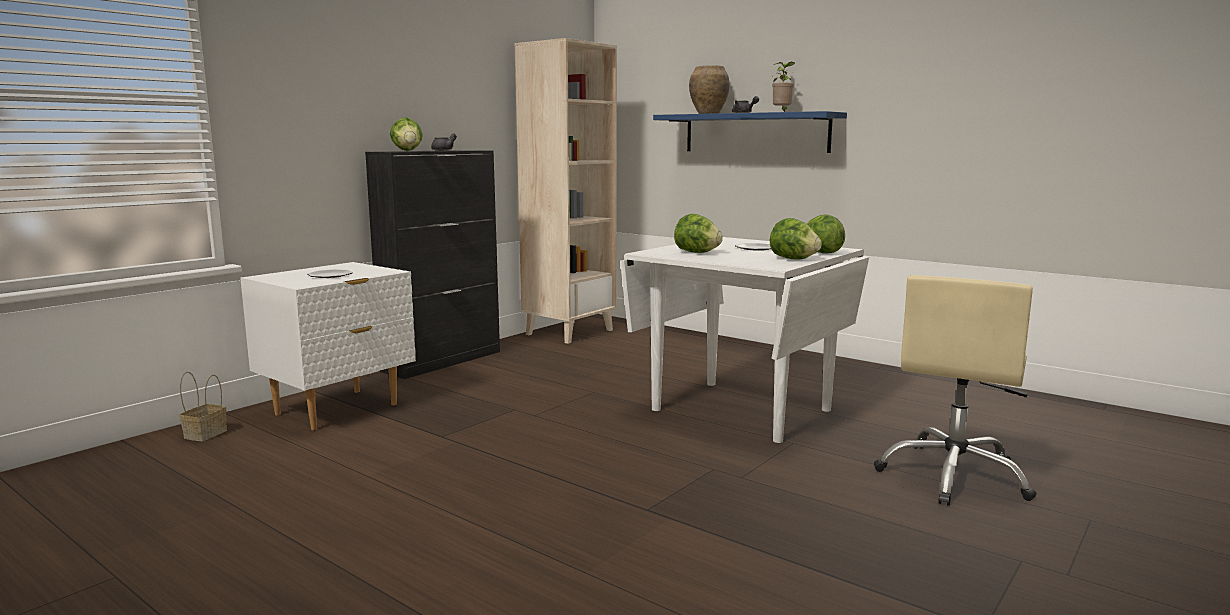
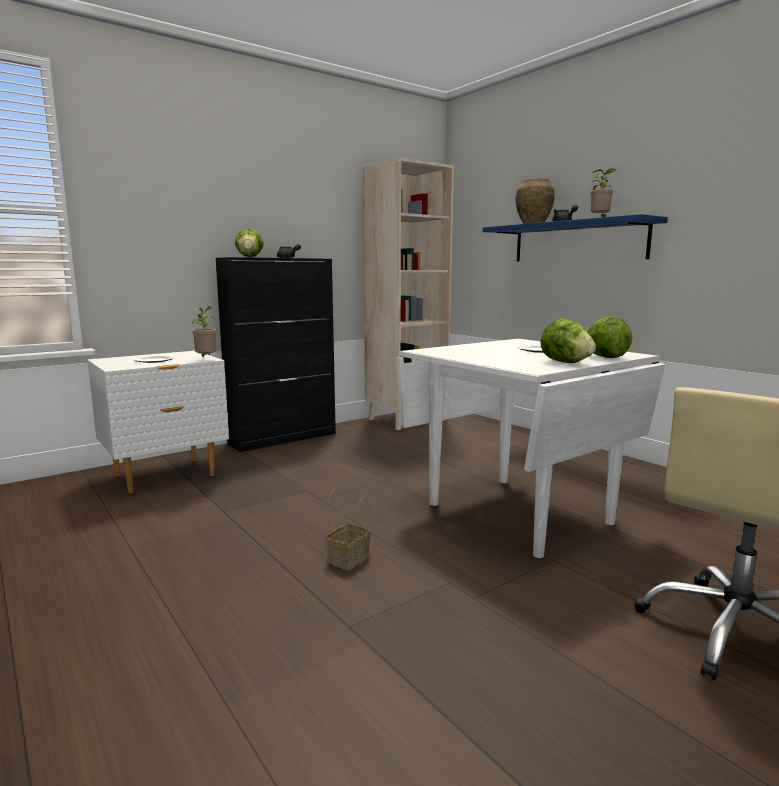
camera: 15 degrees right, 0 degrees up
(205, 435) = (49, 489): basket -> basket (348, 560)
(389, 271) = (206, 359): none -> potted plant
(696, 252) = (472, 352): lettuce -> none

